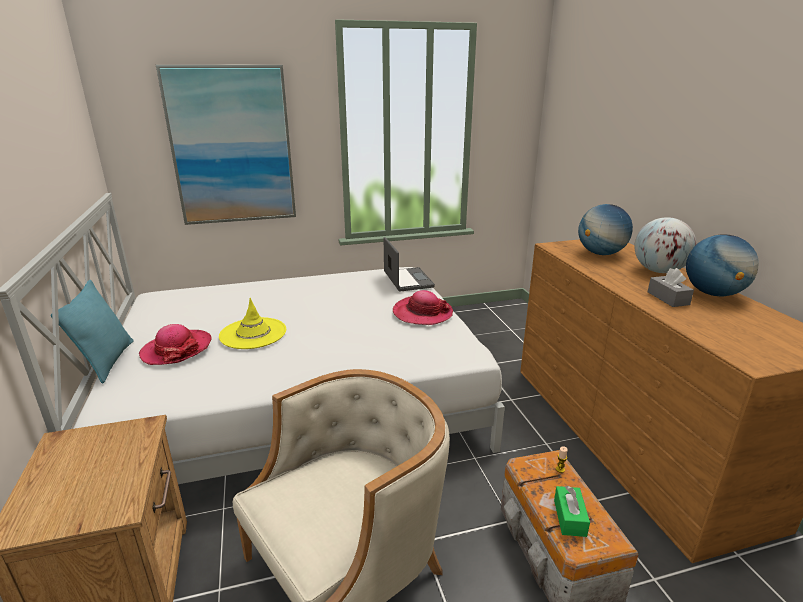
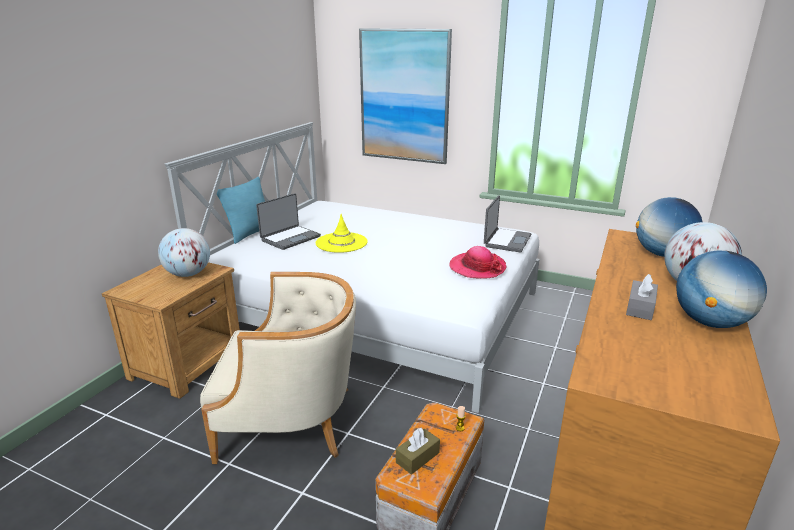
camera: 40 degrees right, 0 degrees up
(106, 452) = (188, 274): none -> globe
(177, 349) = (290, 238): hat -> laptop
(569, 517) = (417, 457): green tissue box -> brown tissue box

